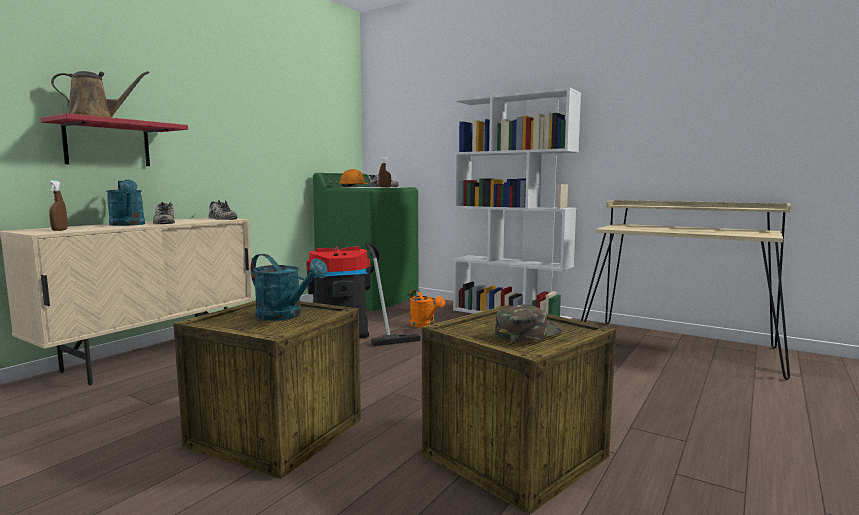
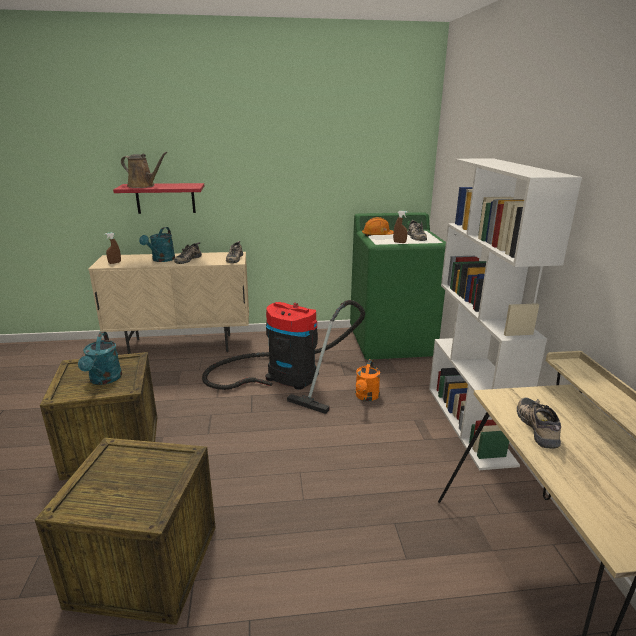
camera: 50 degrees right, 15 degrees up
(528, 332) = (113, 489): green cap -> none
(652, 229) = (539, 427): none -> shoe

